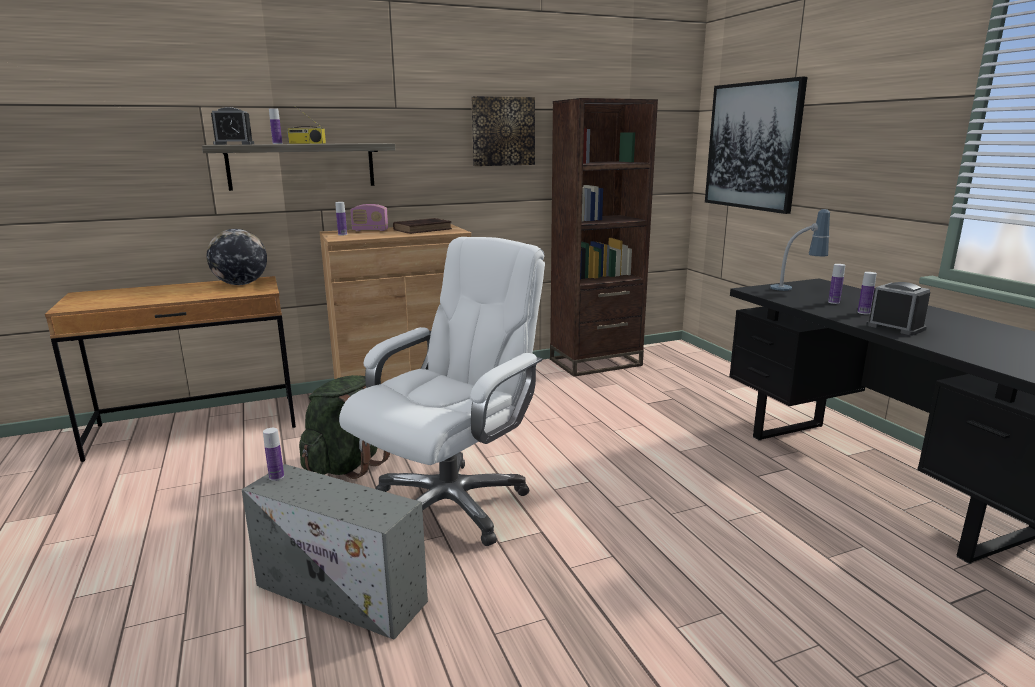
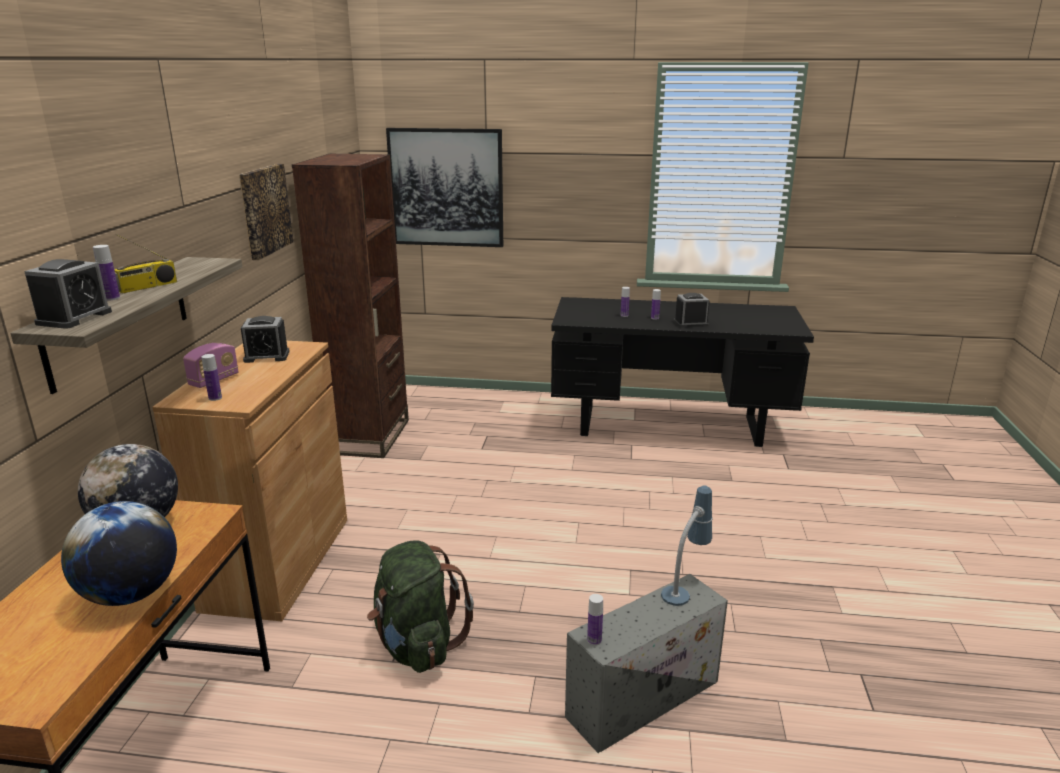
camera: 60 degrees left, 5 degrees up
(167, 298) = (131, 594): none -> globe
(424, 229) = (266, 356): brown book -> alarm clock
(450, 504) = (553, 601): white office chair -> none
(796, 288) = (579, 311): table lamp -> table lamp (685, 587)

